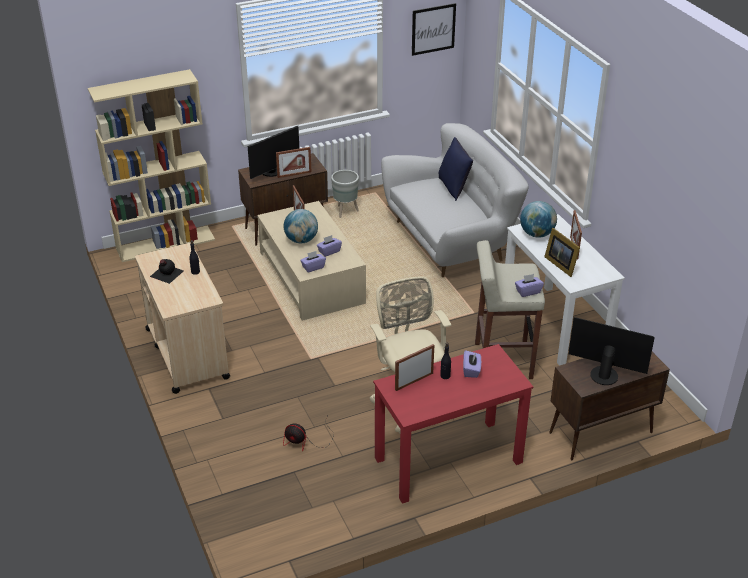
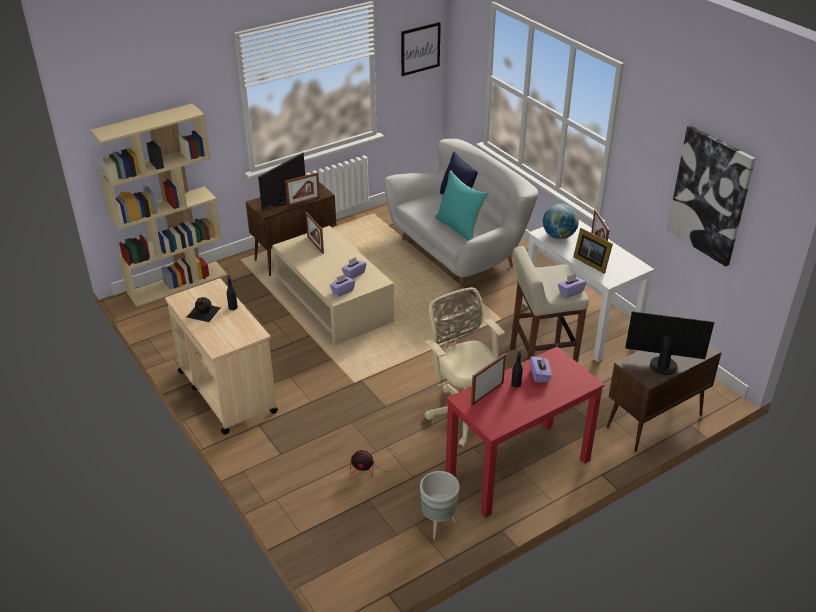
camera: 10 degrees left, 0 degrees up
(301, 240) = (323, 265): globe -> none
(345, 211) = (349, 234): grey planter -> grey planter (438, 524)
(448, 216) = (460, 228): none -> turquoise pillow
(678, 208) = (710, 195): none -> picture

